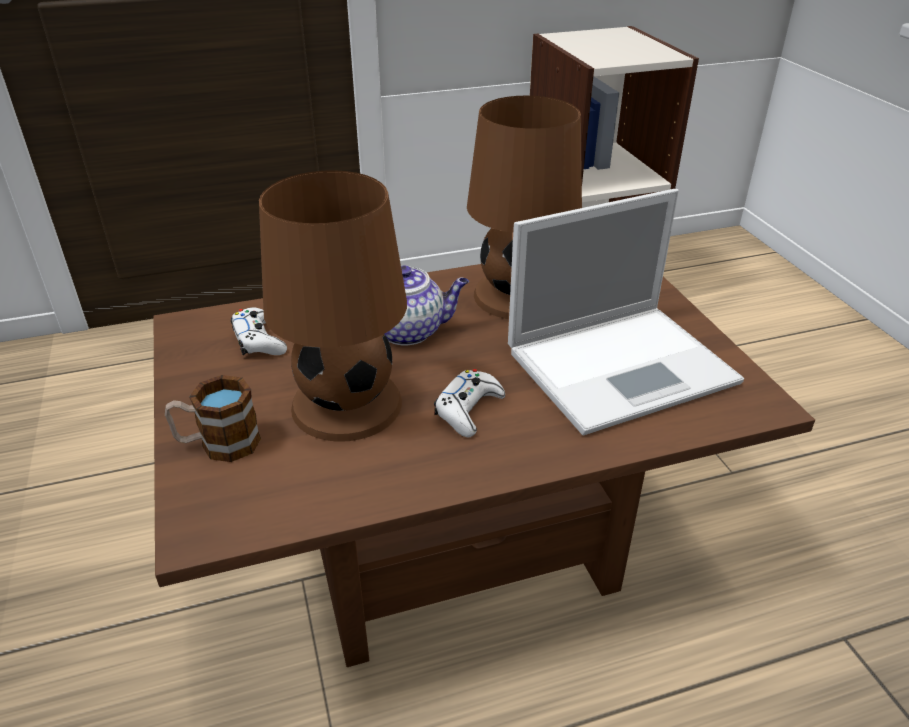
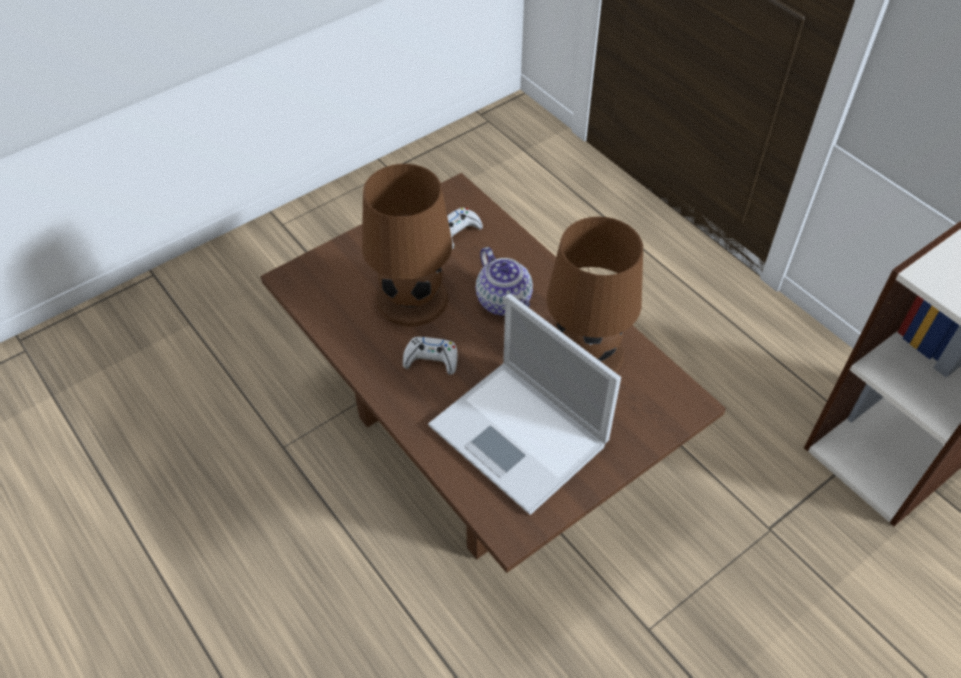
camera: 70 degrees right, 15 degrees up
(218, 444) = (355, 257): mug -> none

